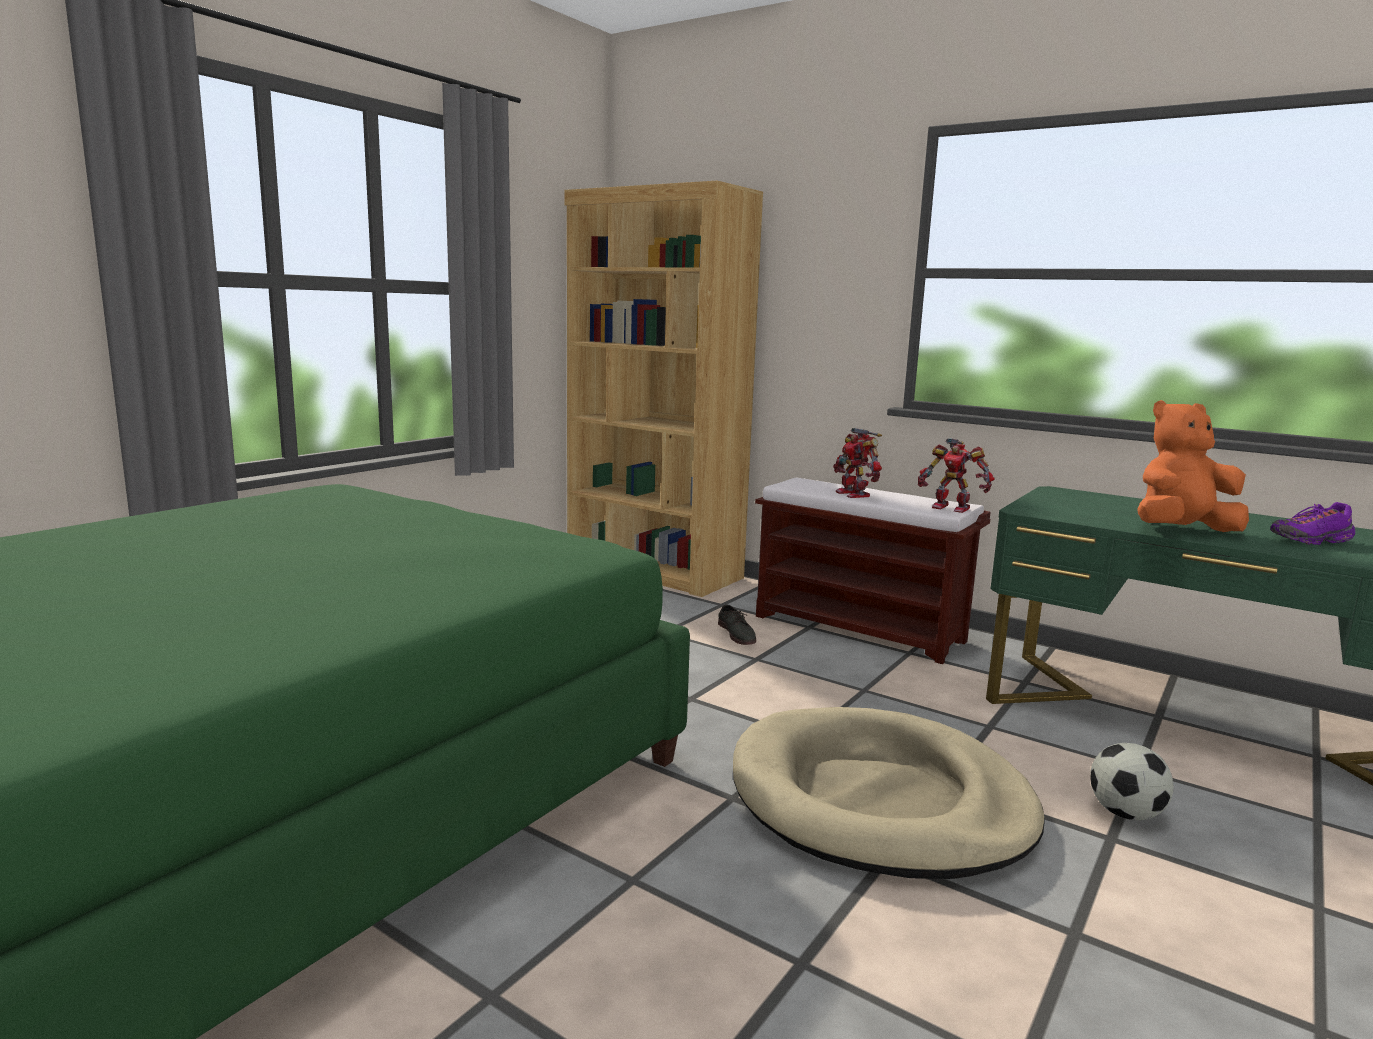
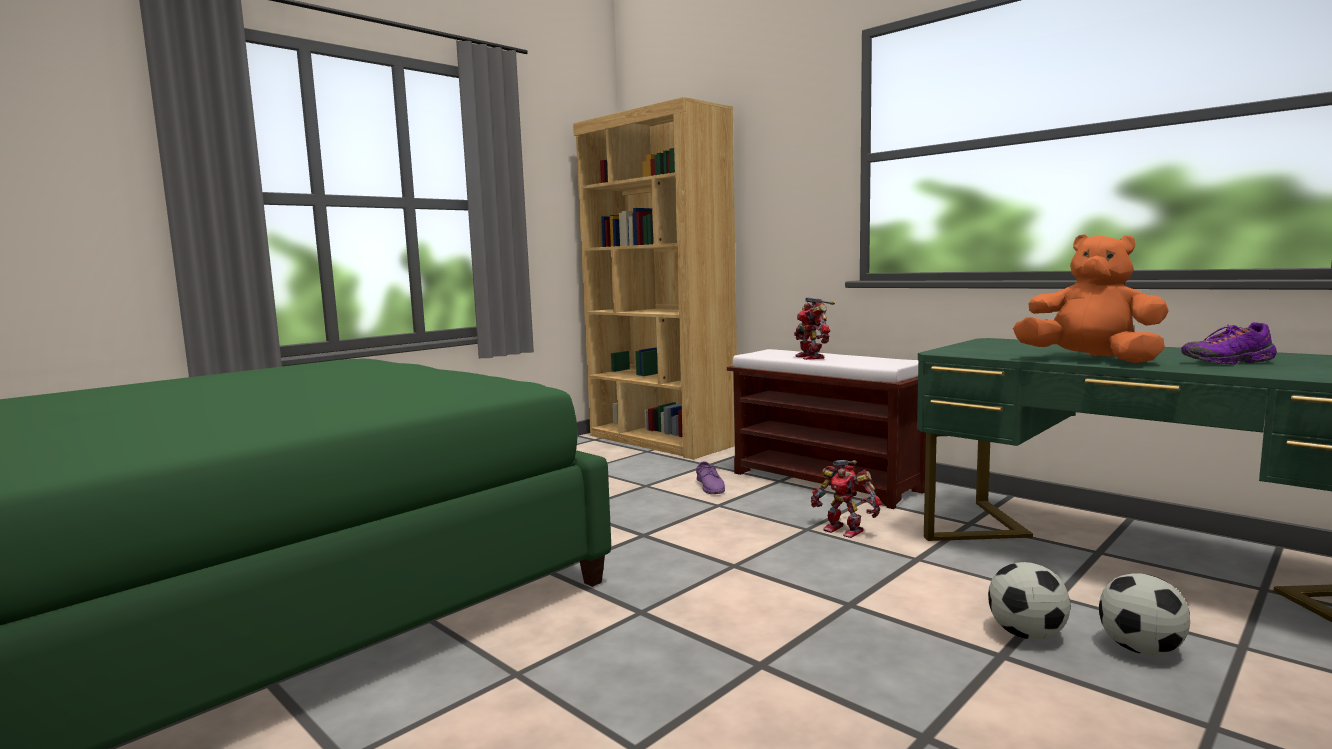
camera: 10 degrees right, 5 degrees down
(737, 634) = (710, 486): grey shoe -> purple shoe
(879, 800) = (778, 617): beige dog bed -> none
(951, 507) = (896, 362): toy robot -> toy robot (844, 530)
(1181, 531) = (1090, 360): orange plush toy -> orange plush toy turned 45 degrees clockwise
(1232, 826) = (1140, 649): none -> football

